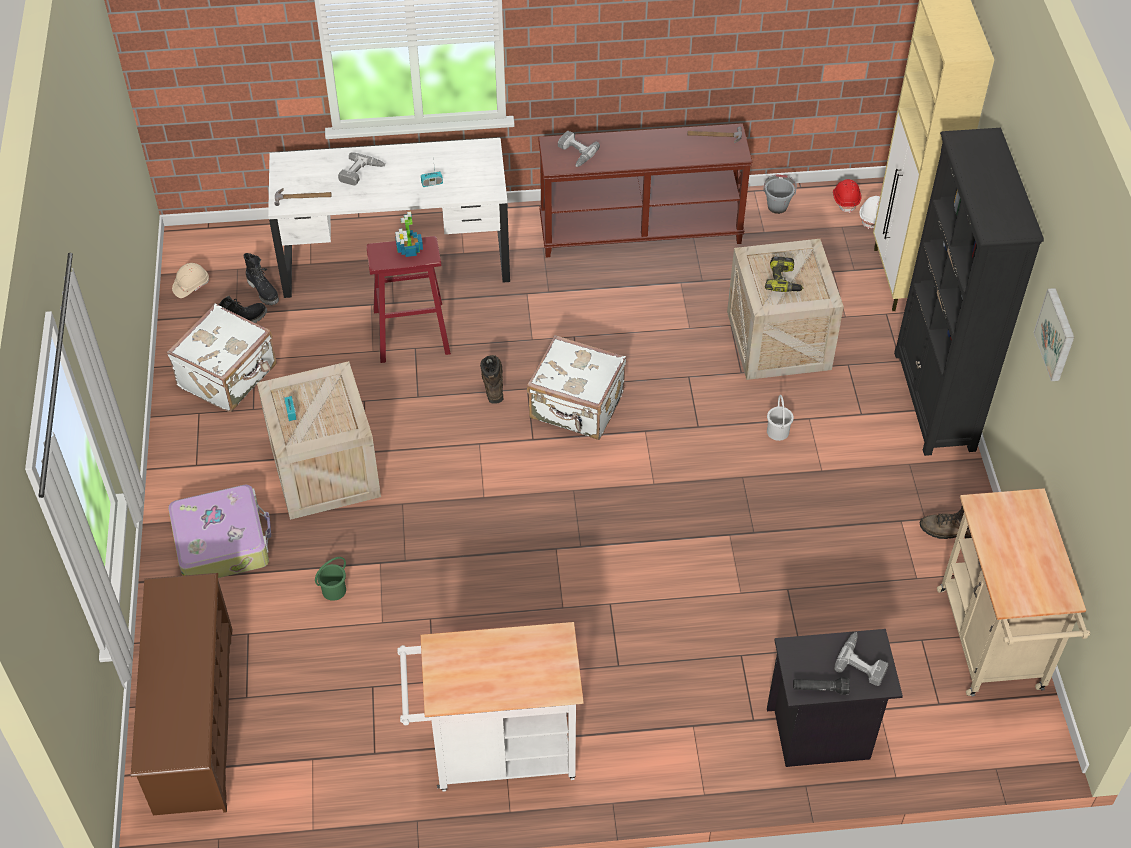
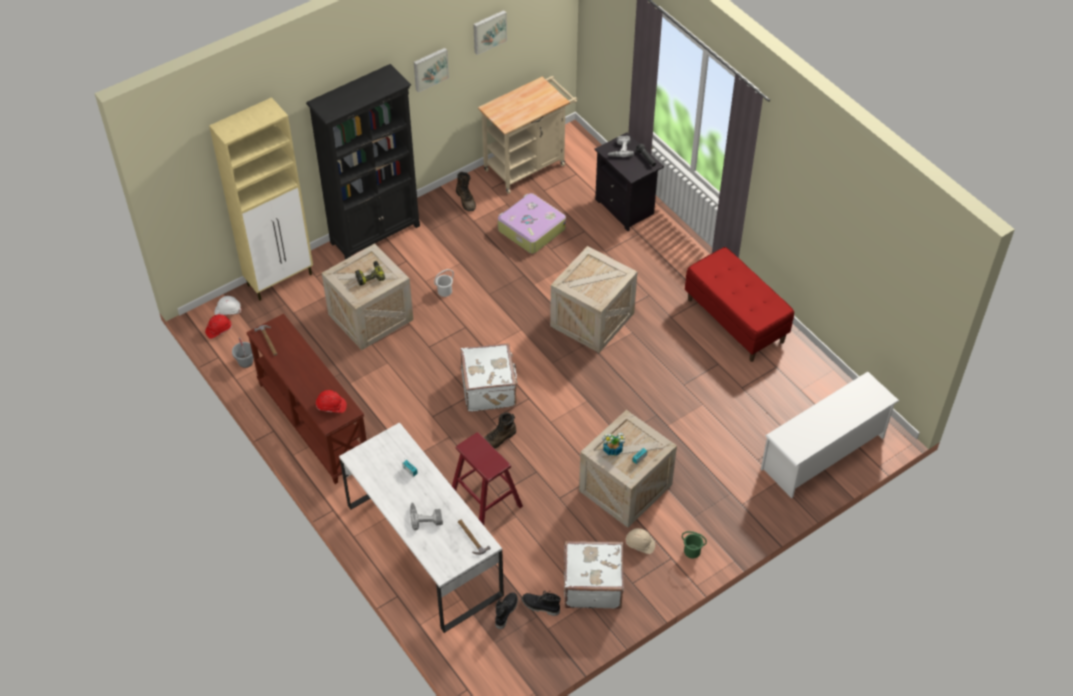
camera: 120 degrees left, 0 degrees up
(191, 286) = (530, 661): beige hard hat -> beige hard hat (640, 544)
(193, 719) = (823, 453): brown shoe rack -> white shoe rack
(222, 542) = (712, 509): suitcase -> suitcase (530, 229)
(333, 590) = (700, 437): green bucket -> green bucket (692, 551)
(409, 250) = (478, 453): potted plant -> potted plant (613, 449)
(494, 752) = (735, 320): white cart -> red bench
(574, 153) = (331, 406): power drill -> red hard hat
(620, 572) = (592, 318): none -> crate
(1100, 418) = (489, 31): none -> picture

